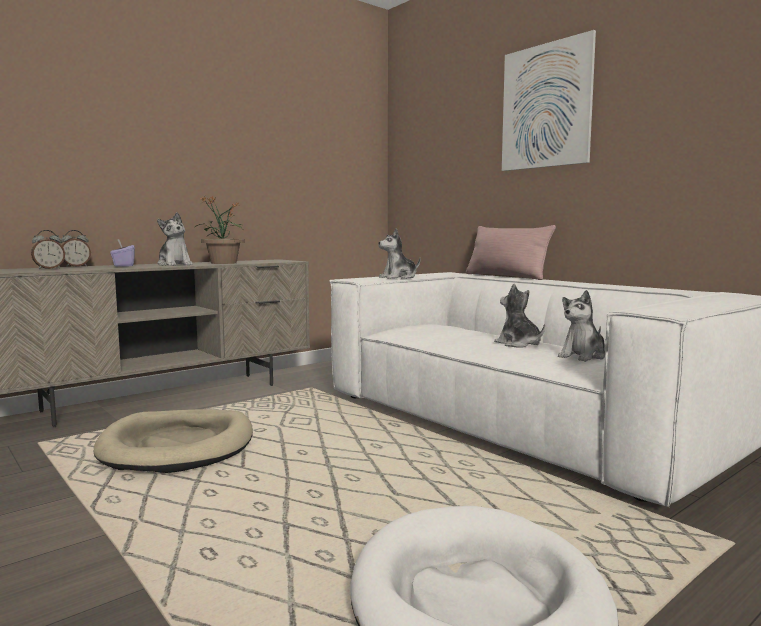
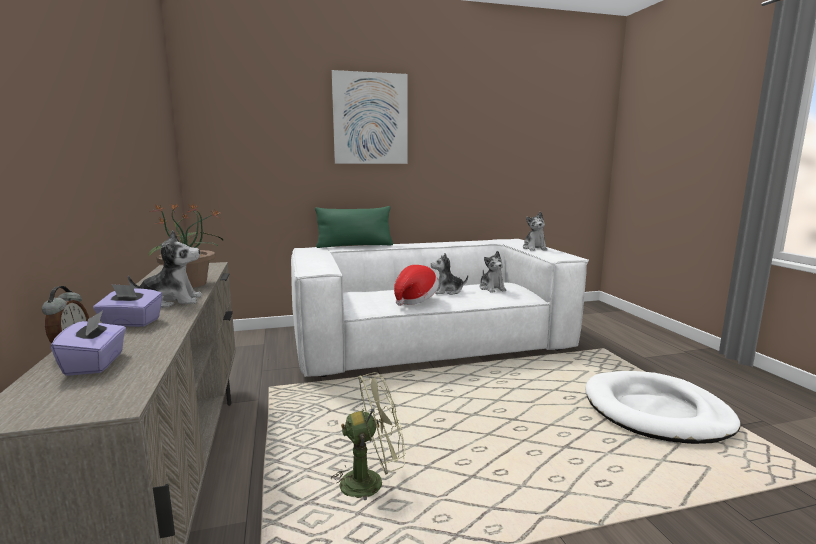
camera: 65 degrees left, 5 degrees up
(49, 268) = (96, 363): alarm clock -> purple tissue box
(178, 446) = (371, 481): beige dog bed -> green fan
(399, 277) = (319, 261): plush toy -> plush toy (534, 248)
(451, 339) = (415, 300): none -> hat
(506, 276) = (354, 245): pink pillow -> green pillow

